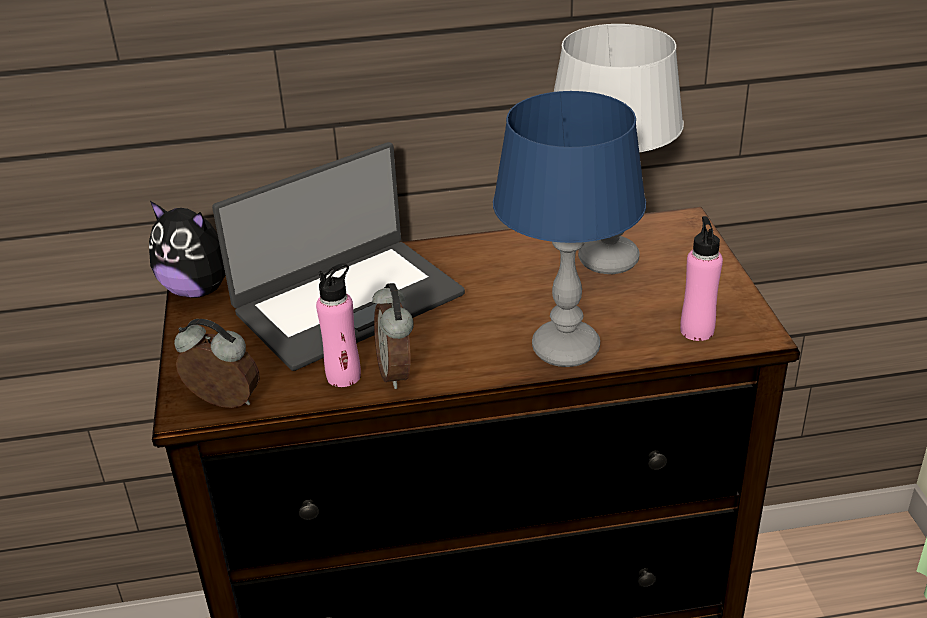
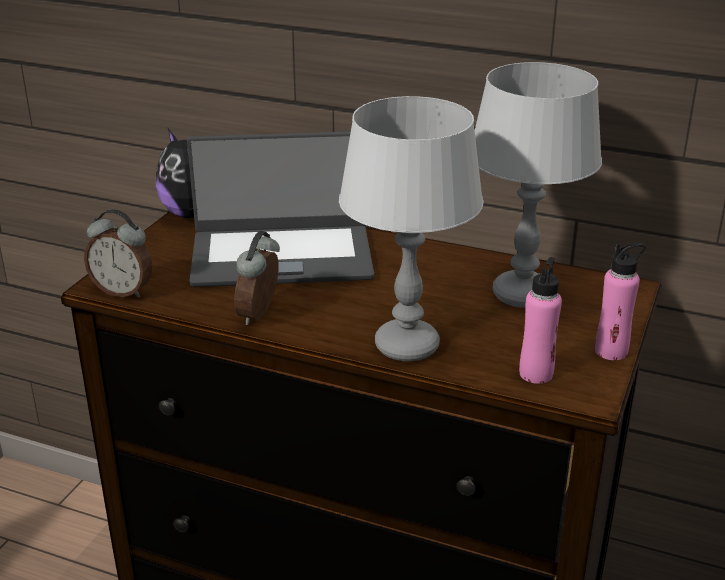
camera: 30 degrees right, 5 degrees down
(223, 404) = (123, 291): alarm clock -> alarm clock turned 150 degrees clockwise
(344, 376) = (221, 303): pink bottle -> pink bottle (611, 351)
(565, 349) = (406, 346): blue table lamp -> grey table lamp

